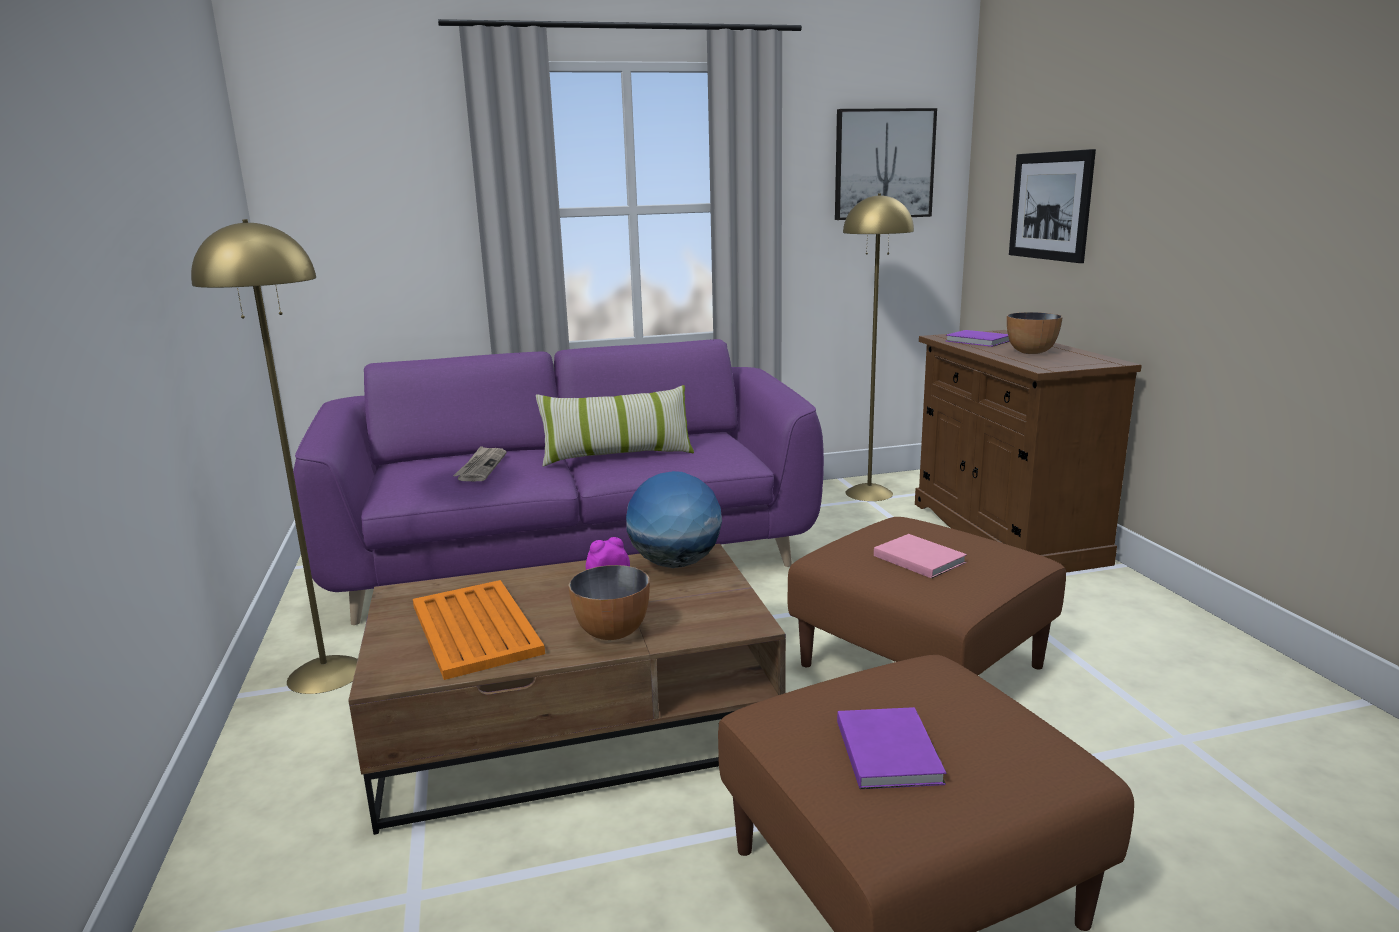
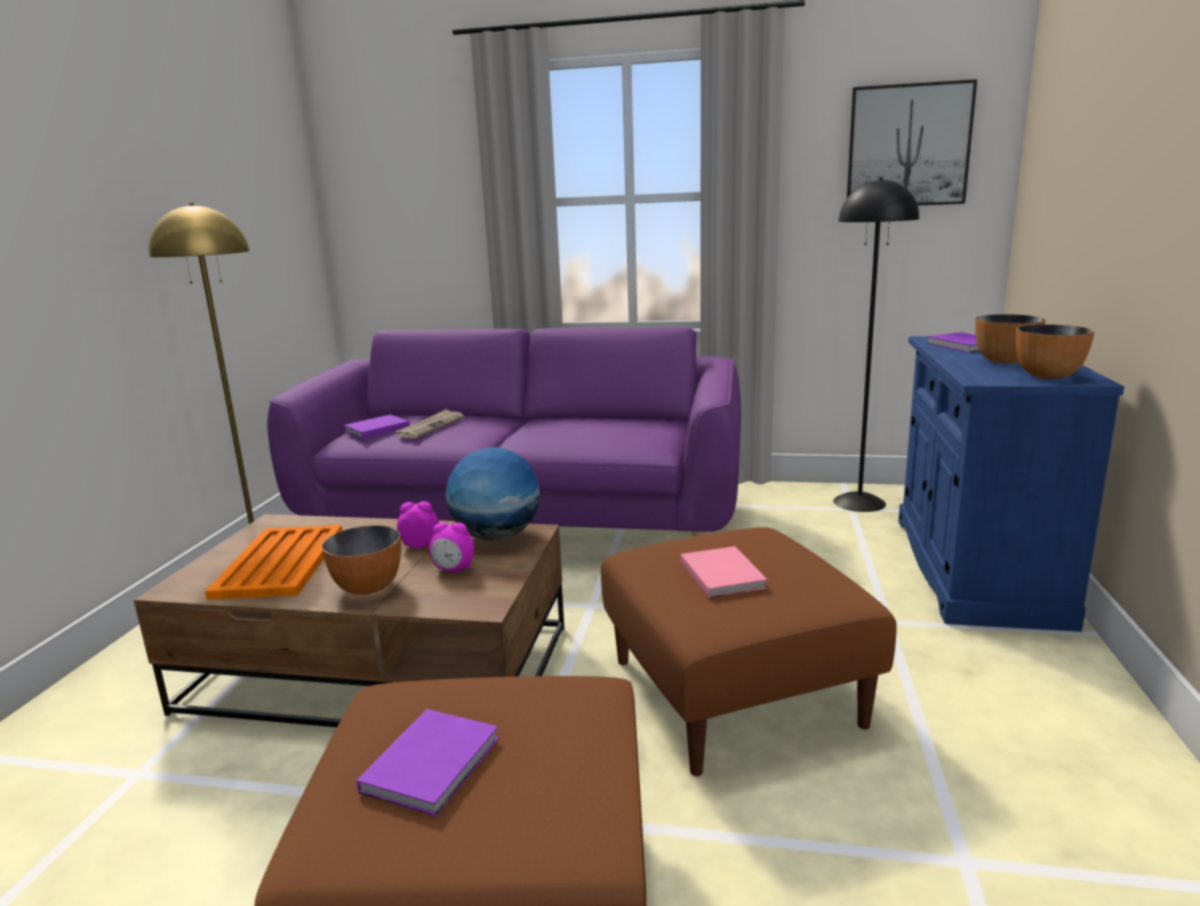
camera: 25 degrees right, 0 degrees up
(417, 477) = (375, 429): none -> purple book
(617, 455) = (548, 430): pillow -> none
(676, 600) = (453, 569): none -> alarm clock
(868, 493) = (859, 502): yellow floor lamp -> black floor lamp
(1004, 532) = (975, 568): brown cabinet -> blue cabinet
(1050, 206) = (1075, 187): picture -> none
(1081, 361) = (1047, 376): none -> bowl

